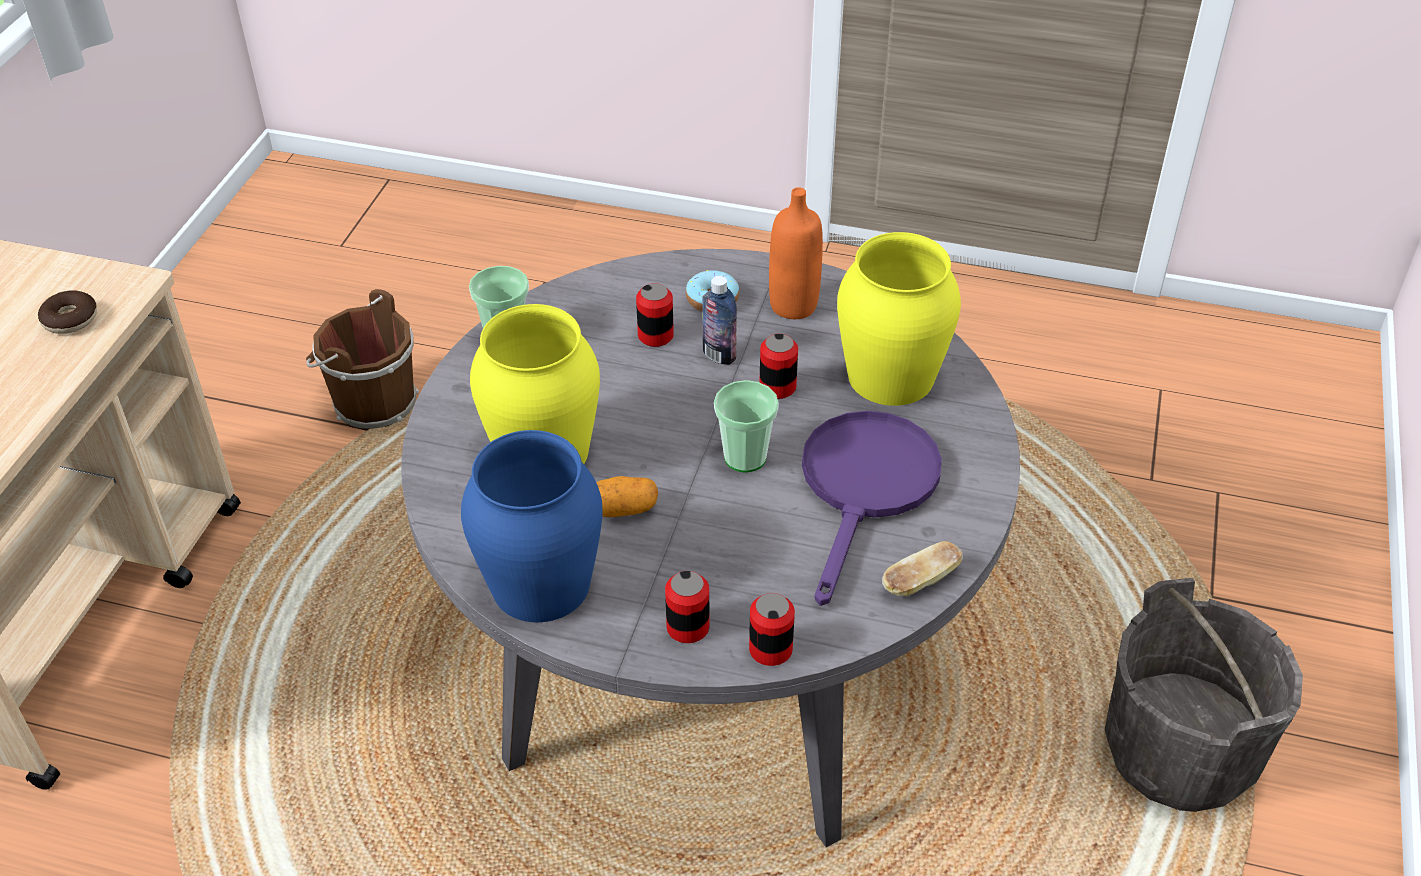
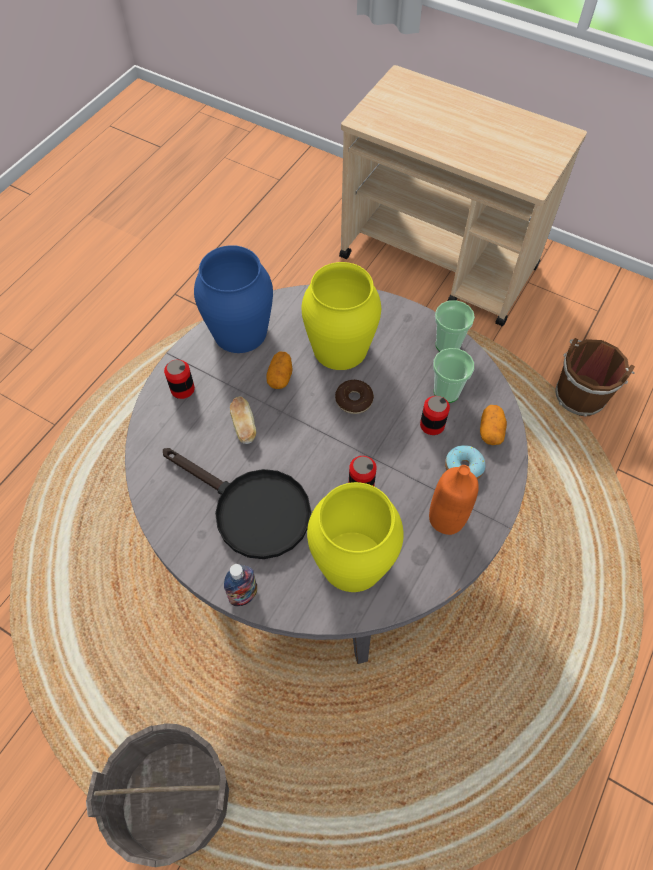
camera: 105 degrees right, 15 degrees up
(70, 319) = (506, 162): donut -> donut (354, 400)
(645, 283) = (491, 431): none -> potato
(719, 355) = (402, 457): bottle -> bottle (244, 595)
(745, 457) = (301, 448): cup -> cup (446, 392)
(770, 649) = (150, 423): can -> none
(866, 488) = (251, 509): purple frying pan -> black frying pan
(921, 581) = (164, 515): bread -> bread (244, 426)

